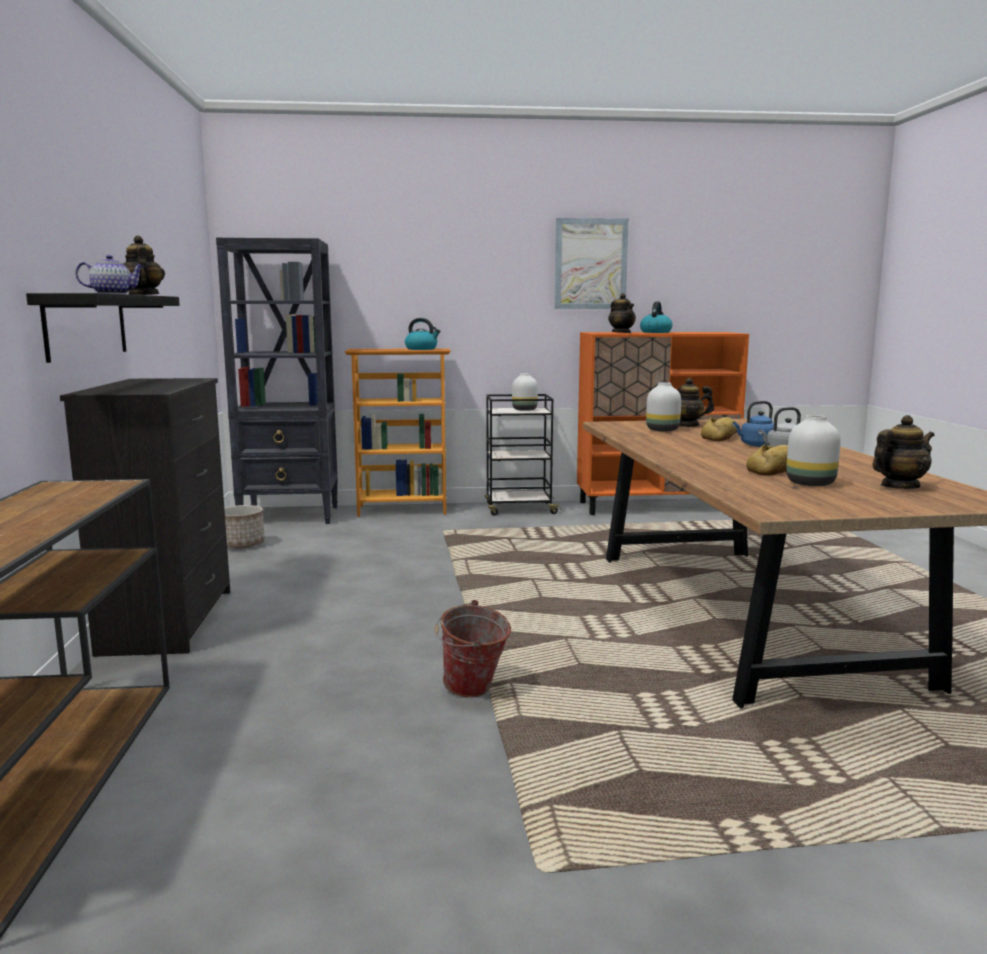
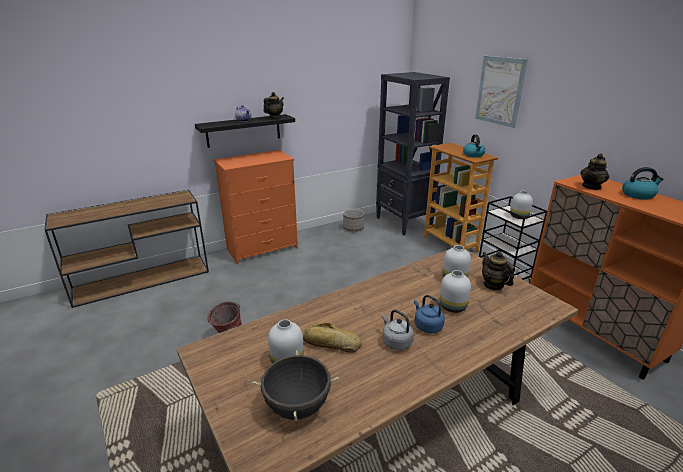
camera: 65 degrees right, 15 degrees up
(170, 620) = (263, 248): black dresser -> orange dresser
(590, 264) = (613, 117): picture -> picture (500, 91)
(722, 437) = (452, 306): bread -> white vase
(899, 486) = (297, 406): teapot -> black cooking pot

